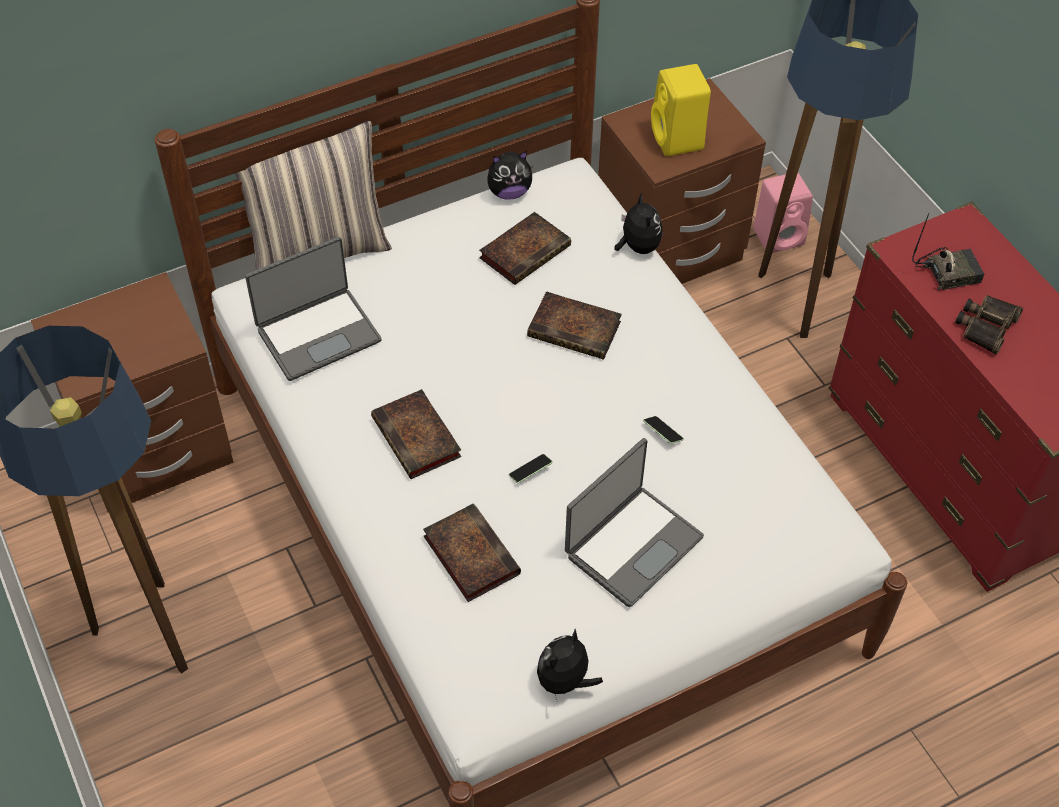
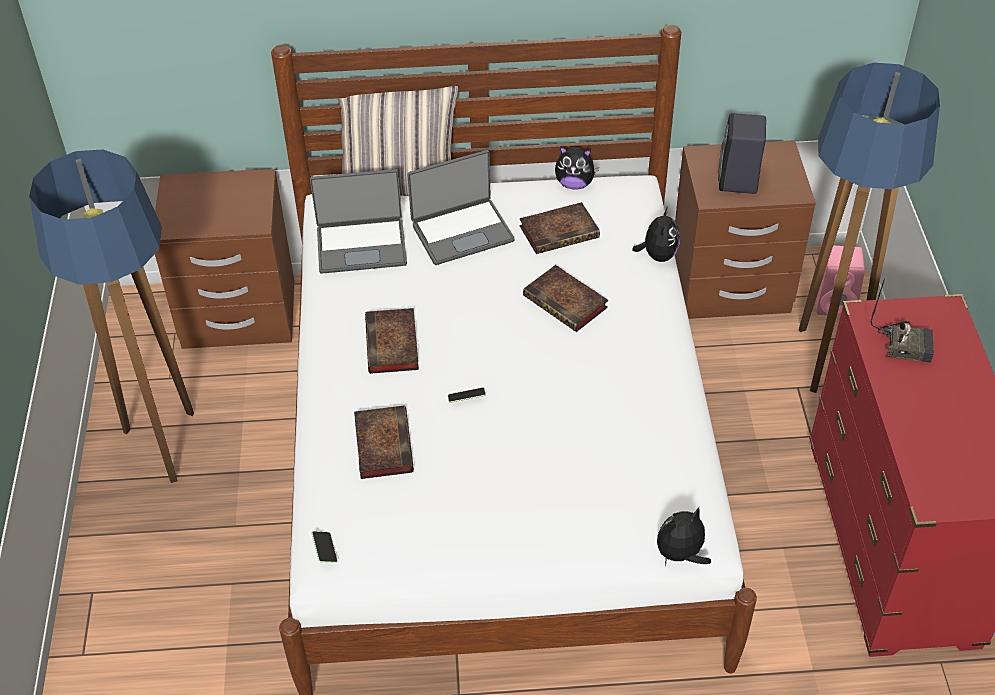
camera: 25 degrees right, 5 degrees down
(565, 681) = (404, 567): plush toy -> plush toy (680, 555)
(632, 545) = (517, 481): laptop -> laptop (462, 231)
(662, 433) = (592, 404): phone -> phone (325, 550)
(678, 140) = (738, 181): yellow speaker -> black speaker
(985, 326) = (914, 399): binoculars -> none

